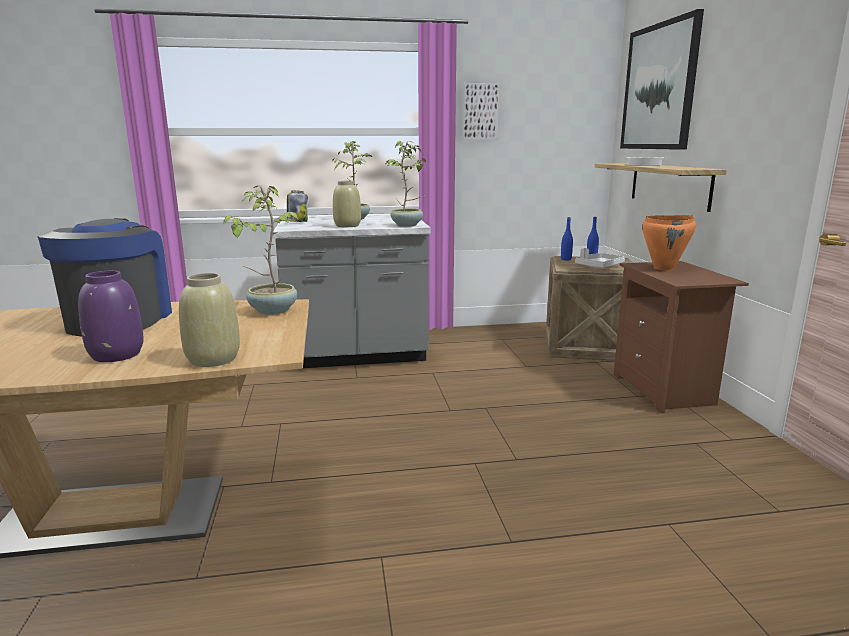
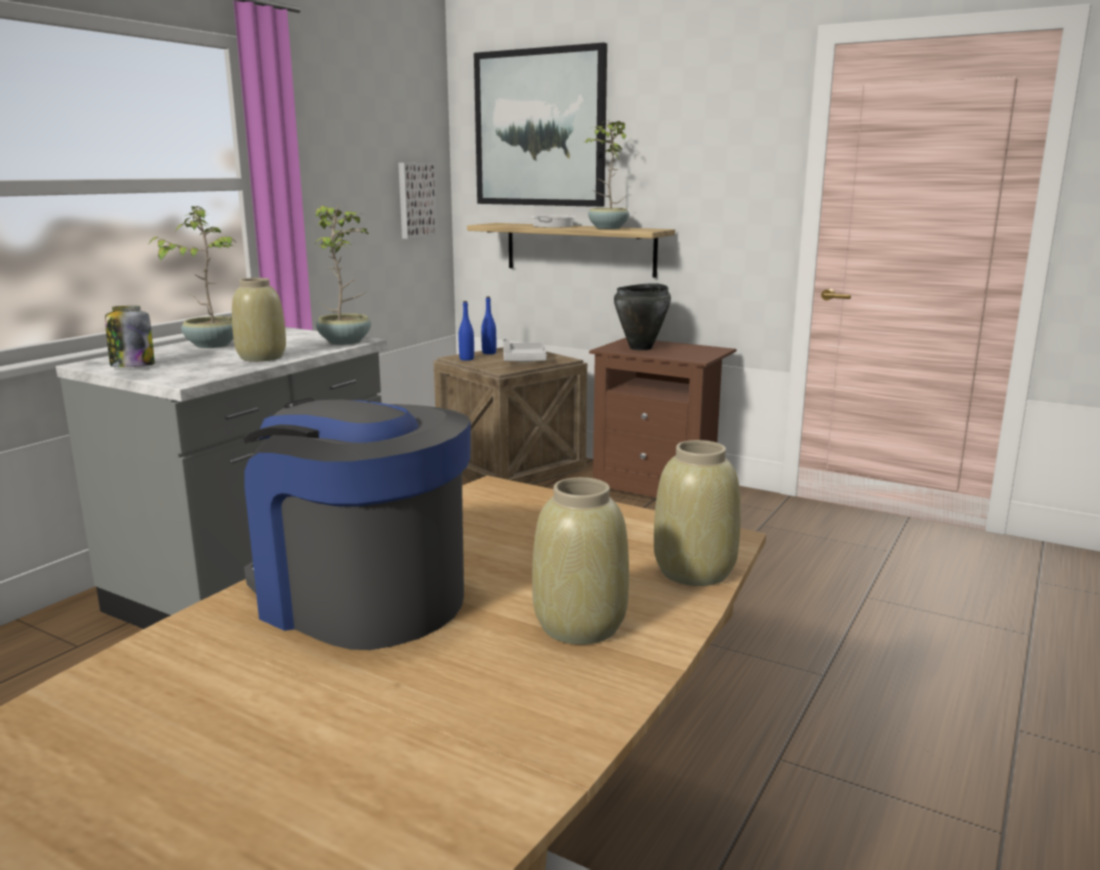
camera: 50 degrees left, 0 degrees up
(117, 355) = (579, 625): purple vase -> beige vase
(272, 310) = (510, 502): potted plant -> potted plant (607, 228)
(479, 112) = (312, 152): picture -> picture (415, 200)
(664, 268) = (641, 348): orange cooking pot -> black cooking pot

